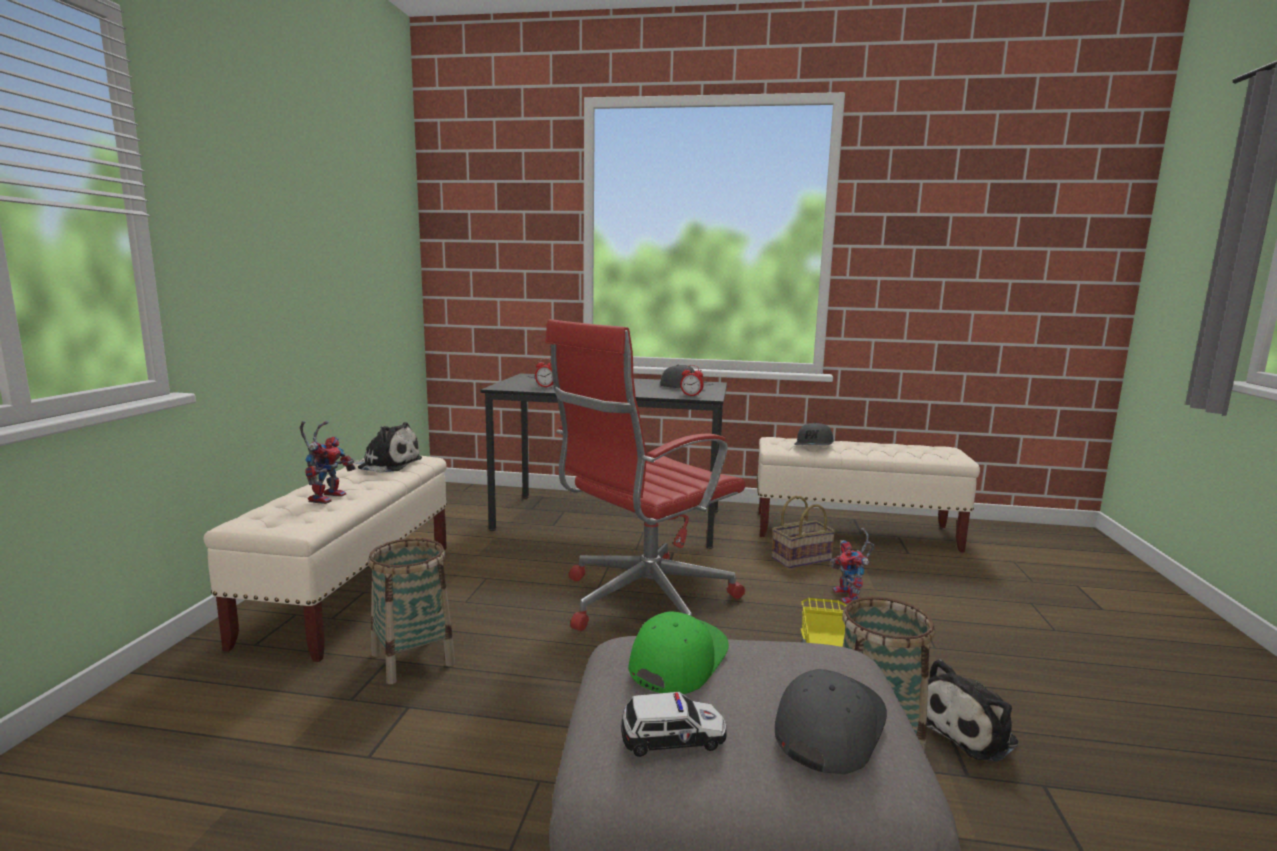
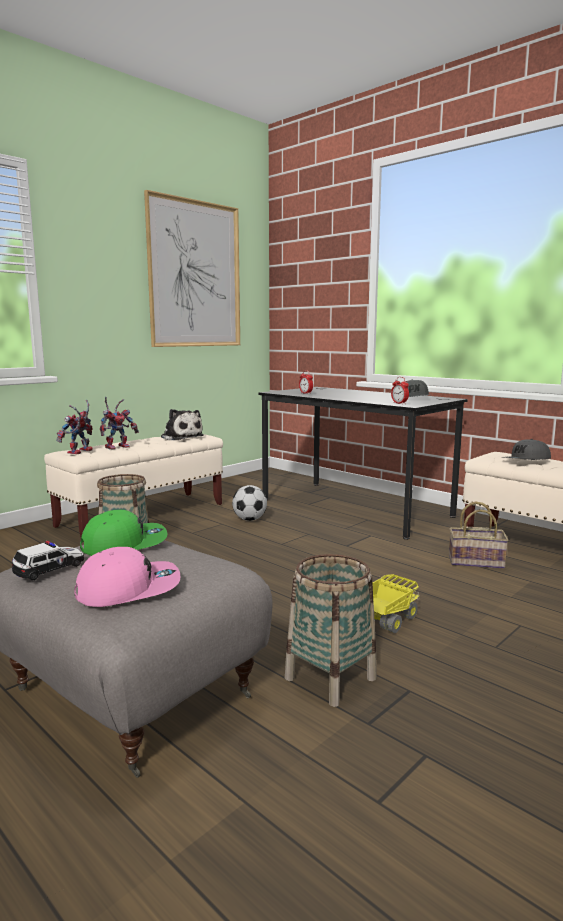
camera: 35 degrees right, 0 degrees up
(348, 221) = (195, 275): none -> picture
(513, 563) = (250, 519): none -> football
(643, 602) = (299, 558): red office chair -> none
(673, 736) = (50, 568): toy car -> toy car turned 75 degrees counterclockwise
(828, 726) = (128, 588): grey cap -> pink cap
(850, 598) = (475, 596): toy robot -> toy robot (79, 452)
(971, 731) = (423, 703): plush toy -> none

